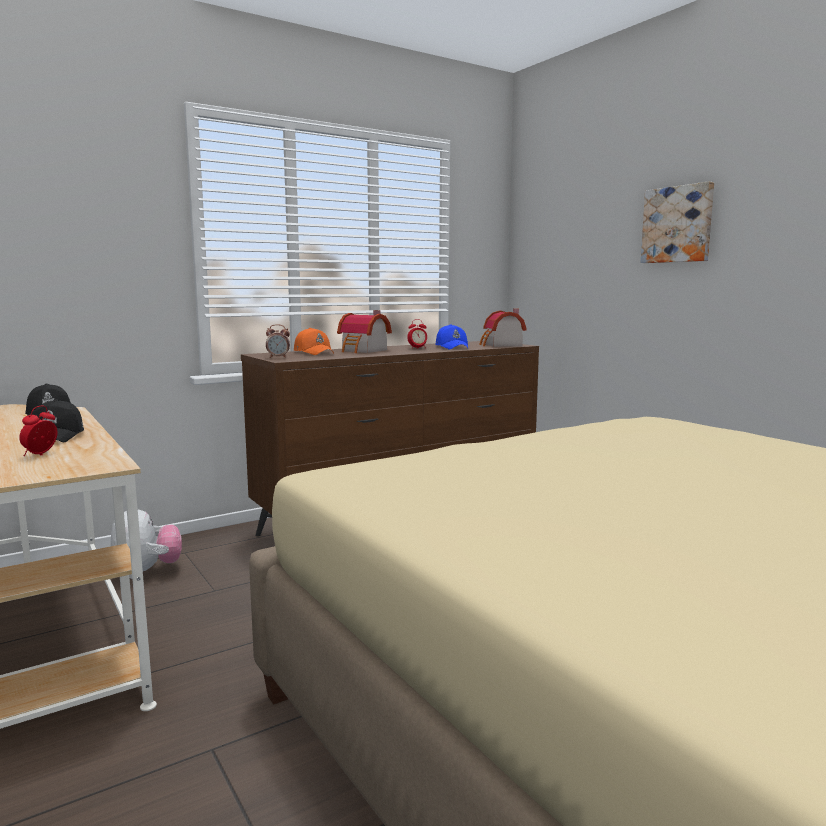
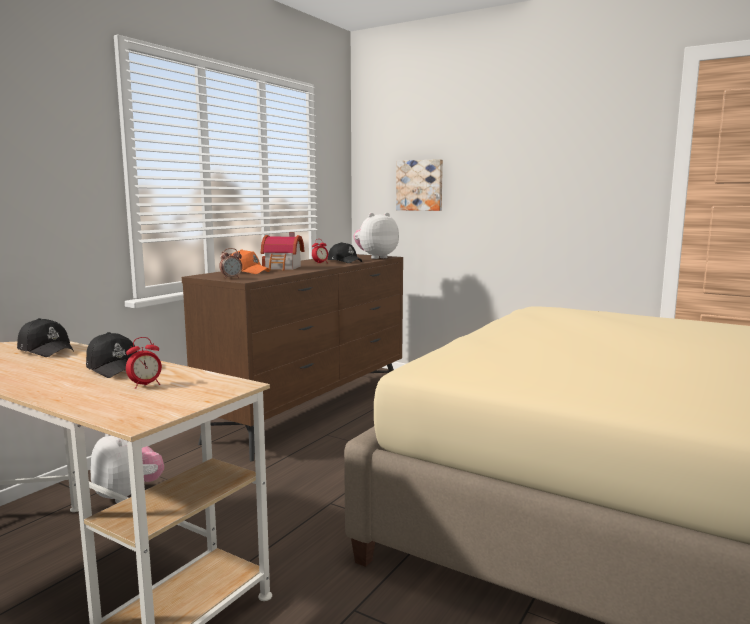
camera: 25 degrees left, 0 degrees up
(40, 455) = (146, 385): alarm clock -> alarm clock turned 120 degrees counterclockwise
(452, 347) = (344, 261): blue cap -> black cap
(501, 345) = (375, 257): toy house -> plush toy
(678, 224) = (507, 164): picture -> picture (420, 185)

